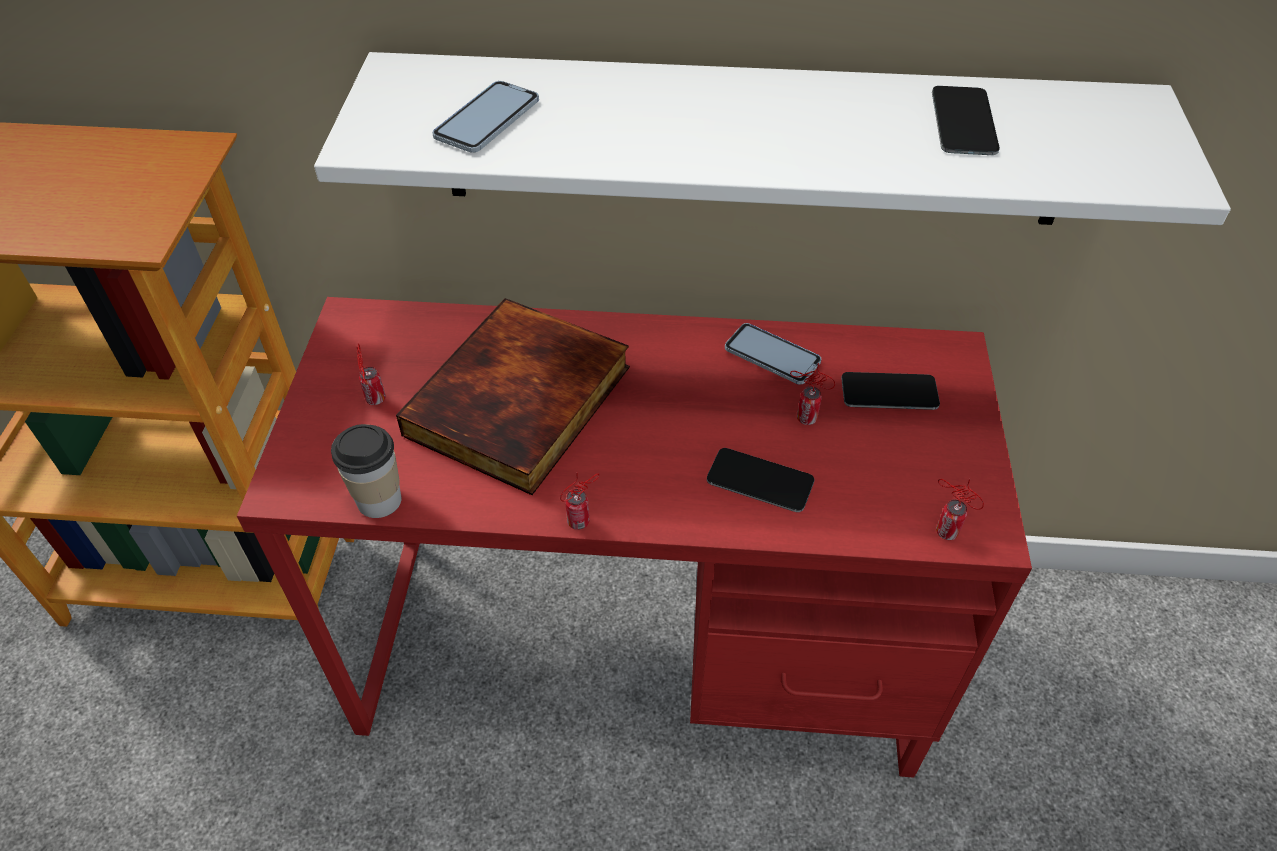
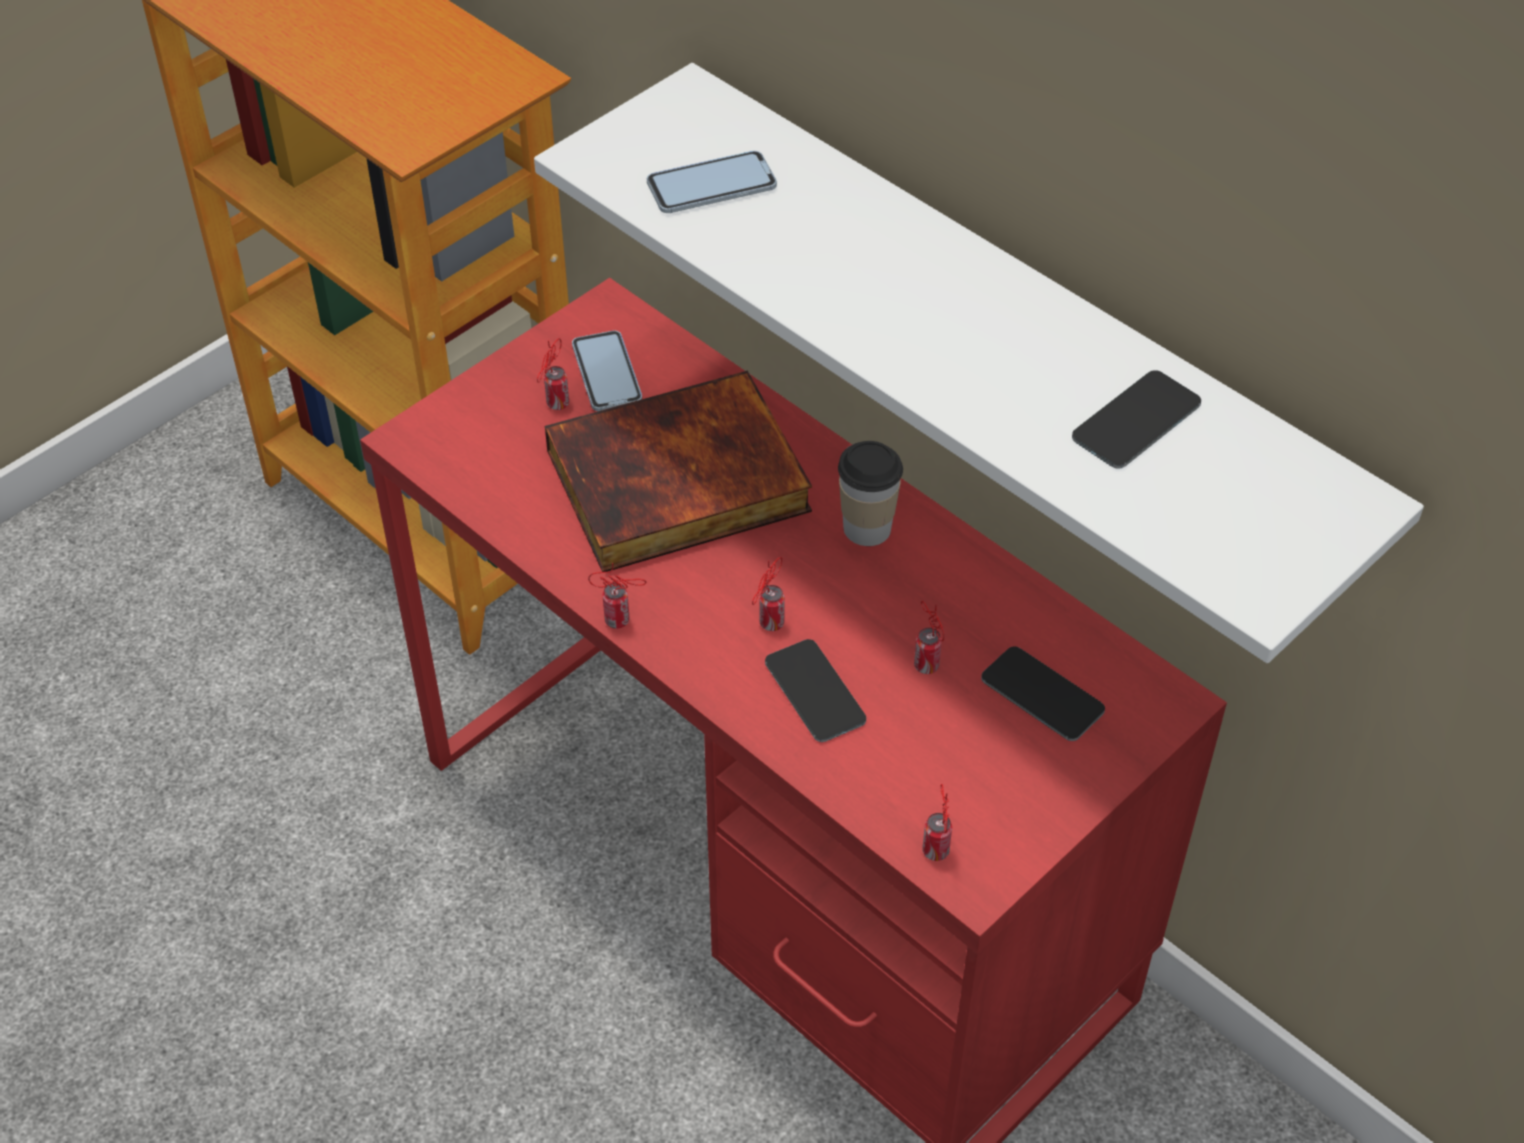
camera: 40 degrees right, 0 degrees up
(379, 500) = (477, 496): cup -> cup (867, 528)
(684, 457) = (770, 625): none -> can
(772, 355) = (965, 585): phone -> phone (606, 373)

